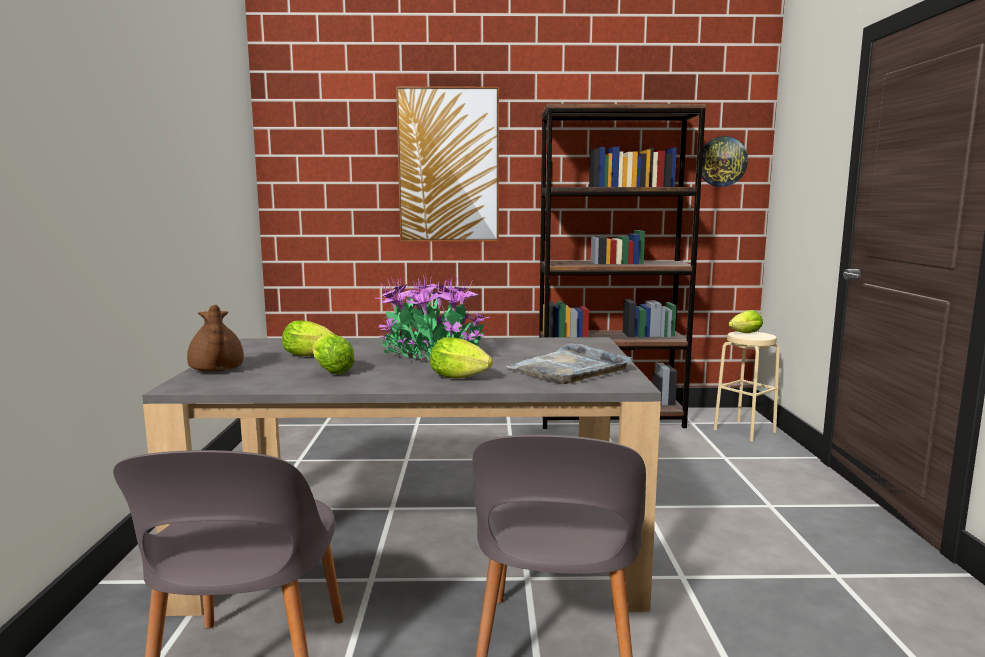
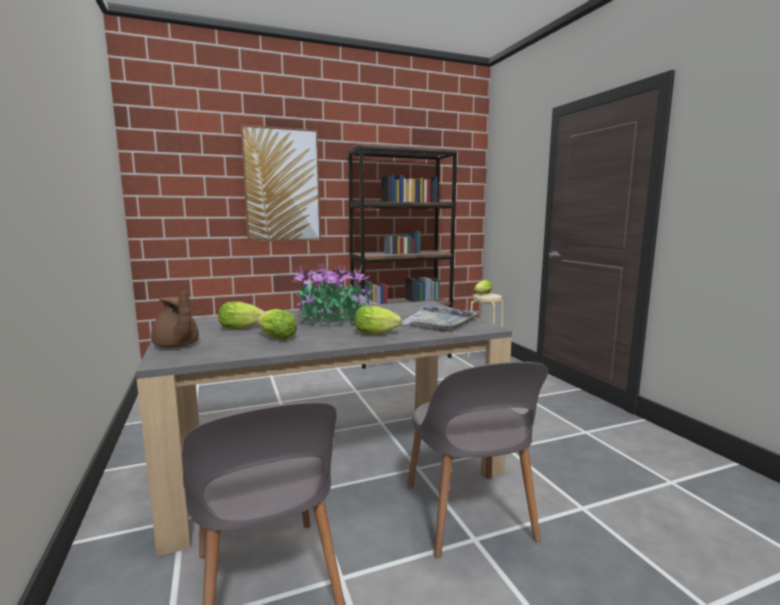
camera: 20 degrees left, 0 degrees up
(722, 161) = (458, 187): wall clock -> none

